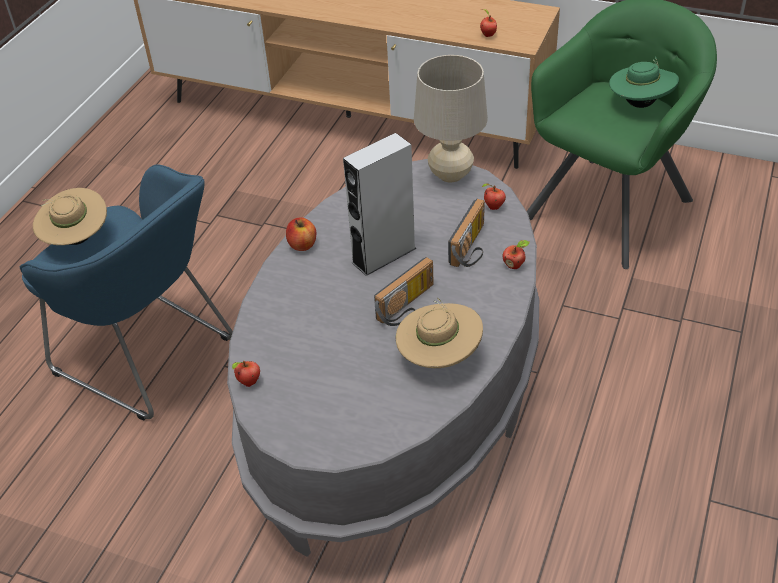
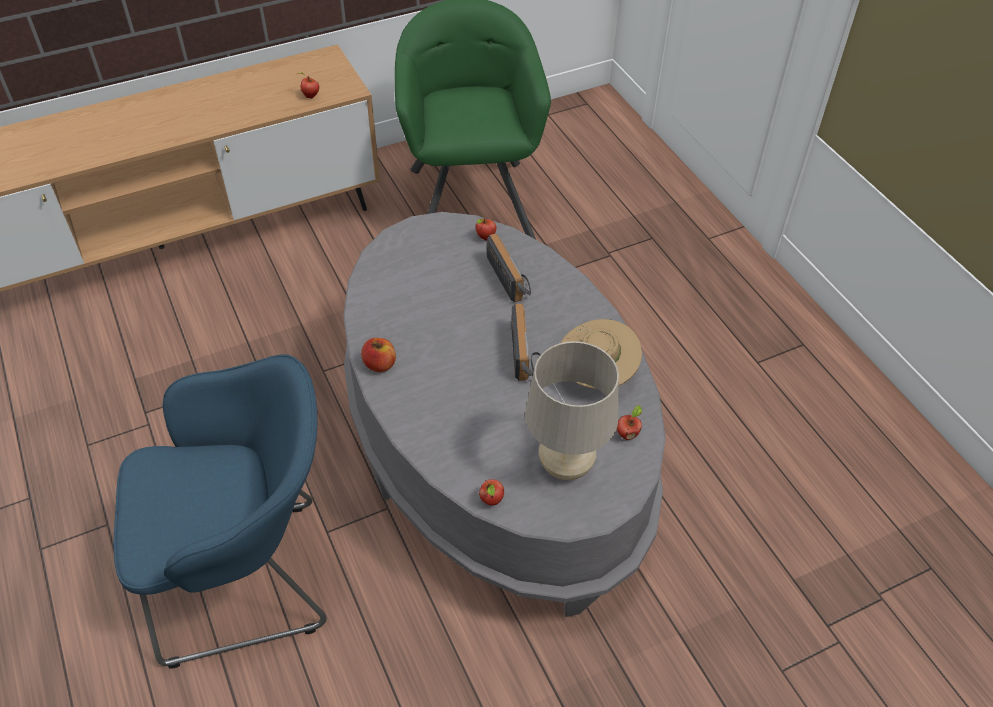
camera: 50 degrees left, 5 degrees up
(77, 239) = (142, 509): beige hat -> none
(383, 255) = (456, 328): grey speaker -> none
(450, 175) = (420, 232): beige table lamp -> beige table lamp (565, 466)
(514, 265) = (557, 272): apple -> apple (627, 434)
(640, 104) = (480, 97): green hat -> none

